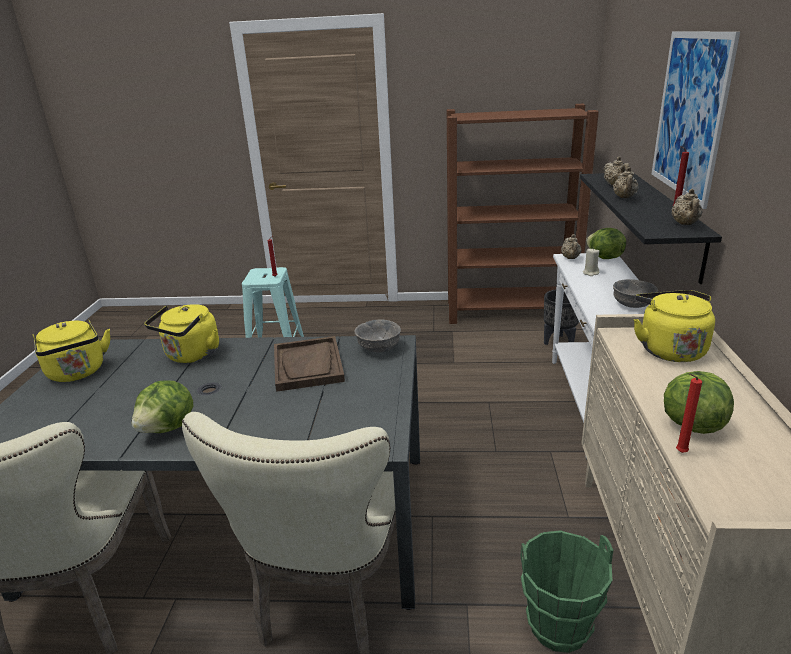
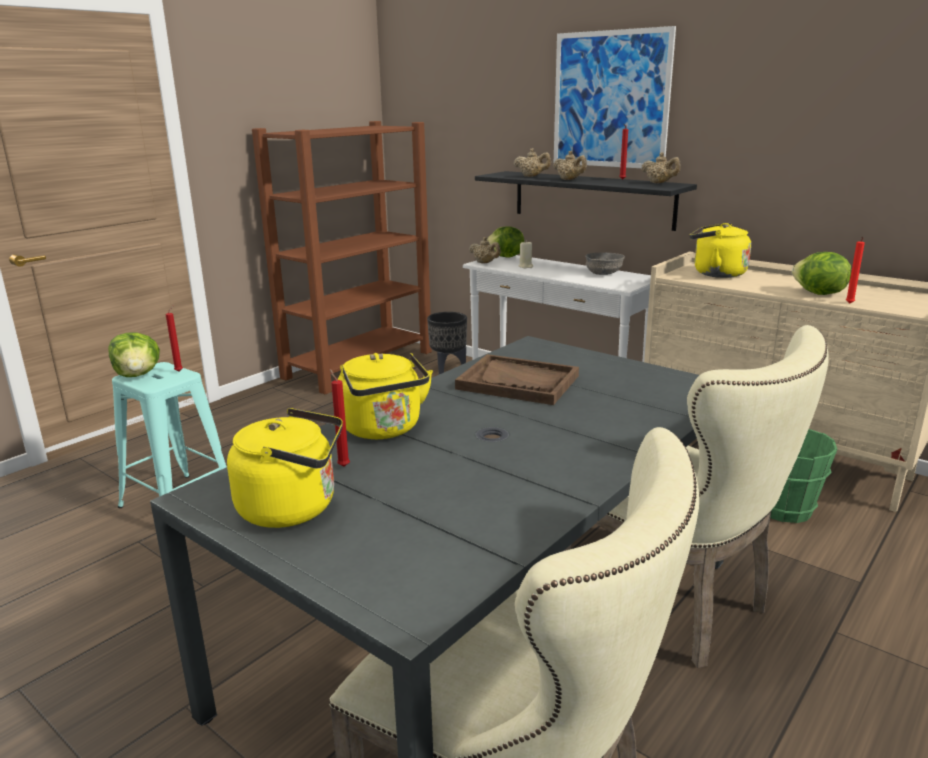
camera: 55 degrees left, 5 degrees down
(134, 364) = (342, 466): none -> red candle
(169, 428) = (559, 467): lettuce -> lettuce (138, 375)
(378, 348) = (531, 352): grey bowl -> none

